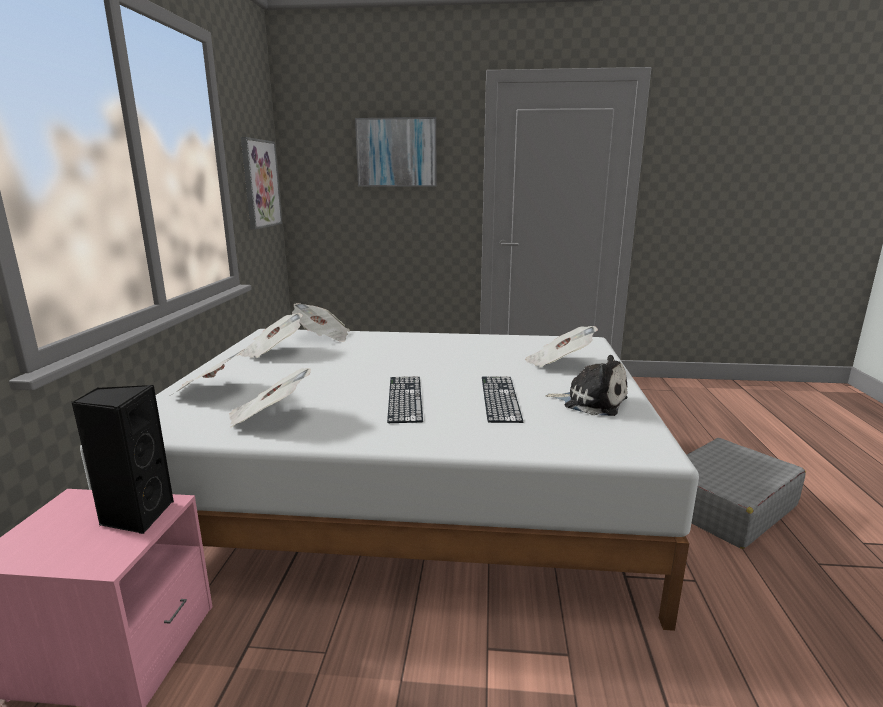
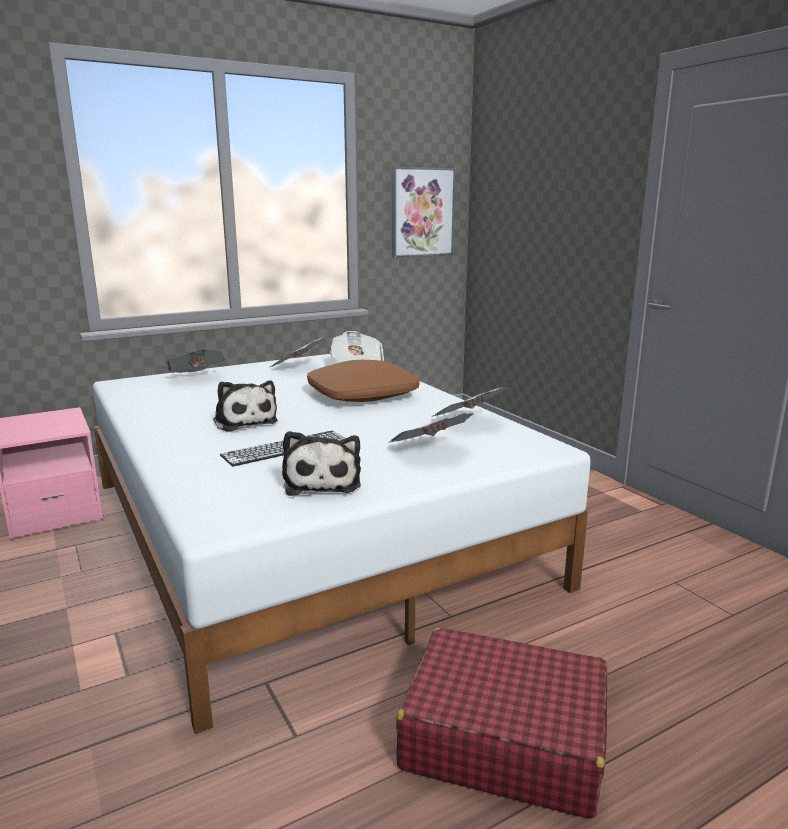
camera: 55 degrees right, 0 degrees up
(136, 516) = (57, 428): black speaker -> none
(269, 417) = (164, 401): newspaper -> newspaper (468, 421)
(396, 152) = (559, 176): picture -> none
(401, 351) = (362, 394): none -> brown pillow
(405, 398) = (244, 421): keyboard -> plush toy
(724, 506) = (503, 738): grey suitcase -> red suitcase

